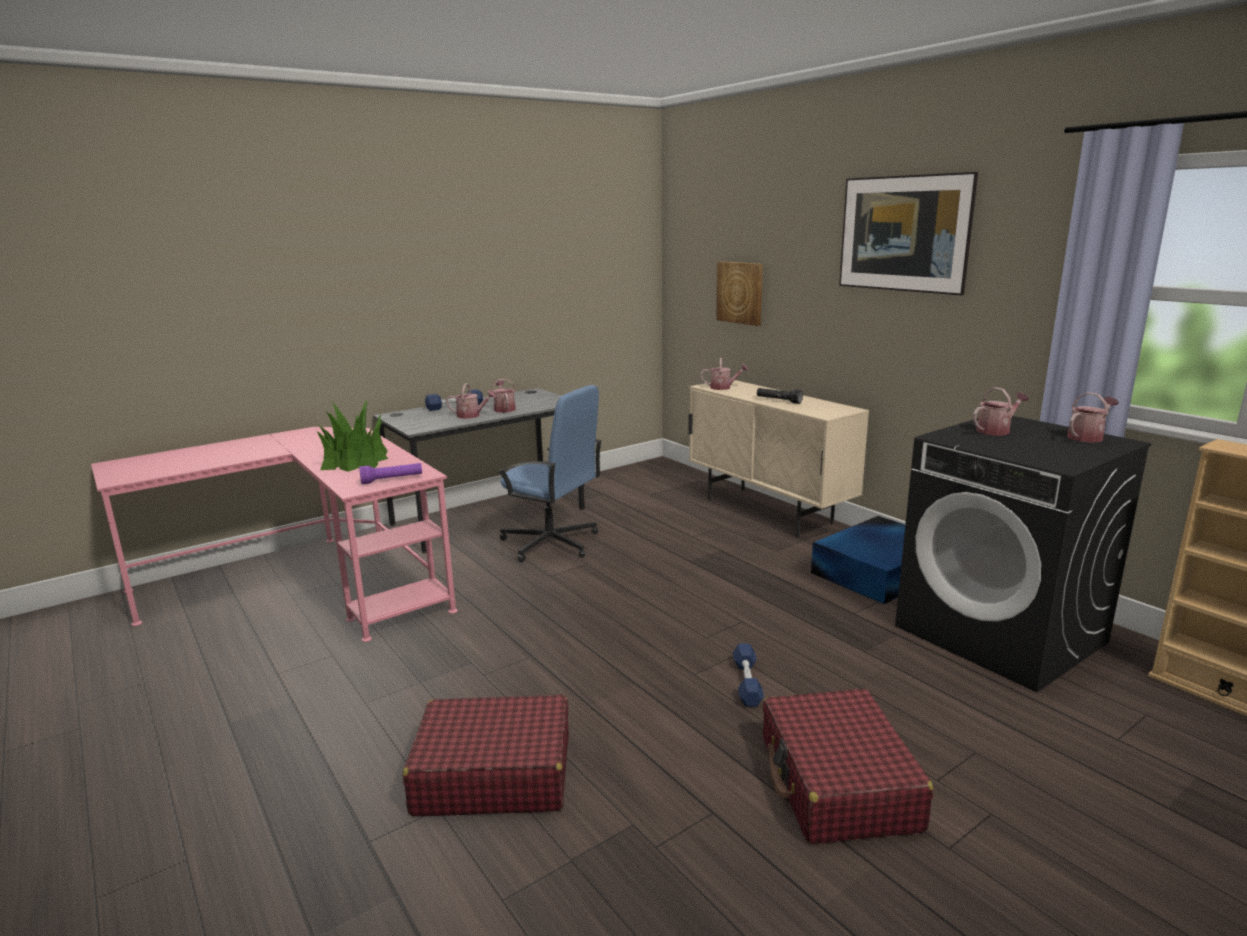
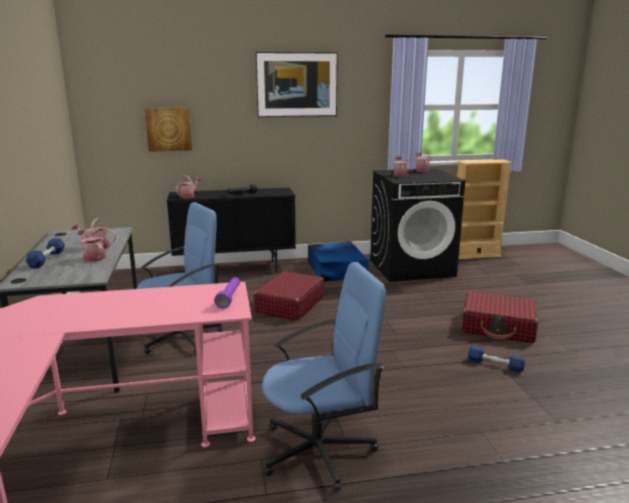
camera: 65 degrees left, 0 degrees up
(355, 460) = (147, 306): potted plant -> none
(356, 685) = (319, 450): none -> blue office chair
(471, 415) = (93, 257): watering can -> watering can turned 75 degrees counterclockwise
(493, 774) = (456, 408): red suitcase -> red suitcase (289, 305)
(747, 683) = (413, 323): blue dumbbell -> blue dumbbell (495, 364)
(768, 512) = (235, 269): beige cabinet -> black cabinet

